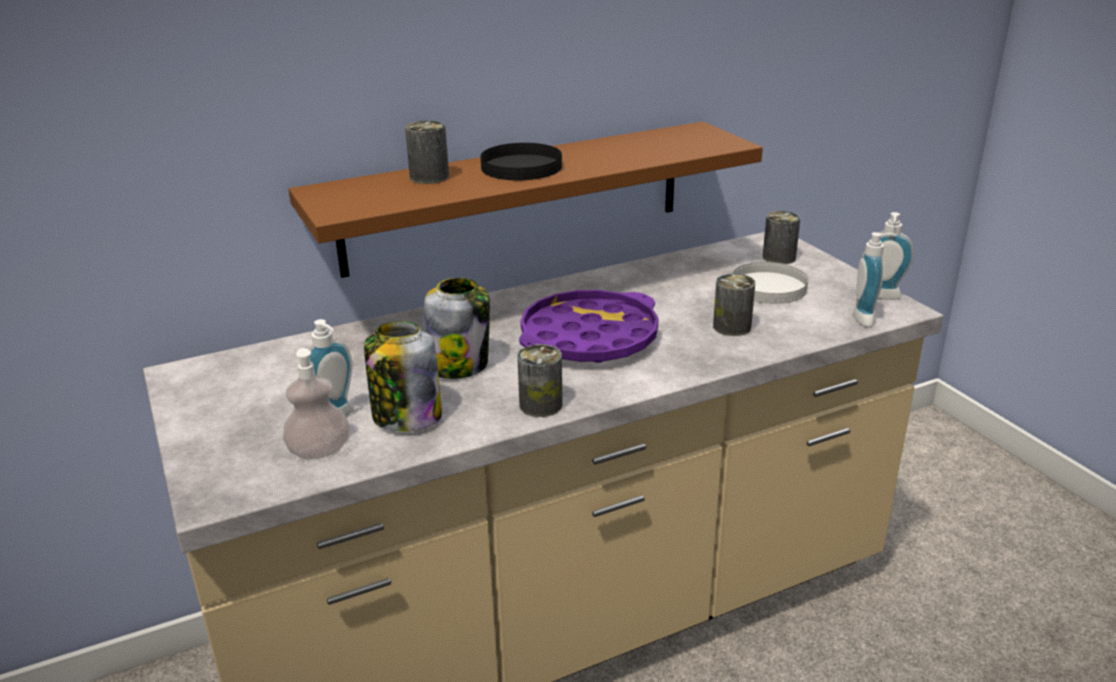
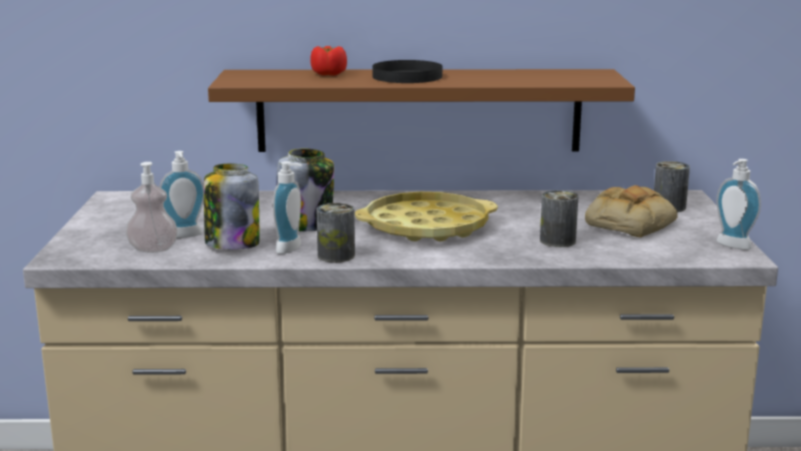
camera: 25 degrees right, 10 degrees down
(429, 177) = (328, 74): can -> tomato
(589, 338) = (426, 227): purple tray -> yellow tray
(768, 287) = (629, 223): white plate -> bread
(868, 318) = (695, 256): soap dispenser -> soap dispenser (292, 249)

